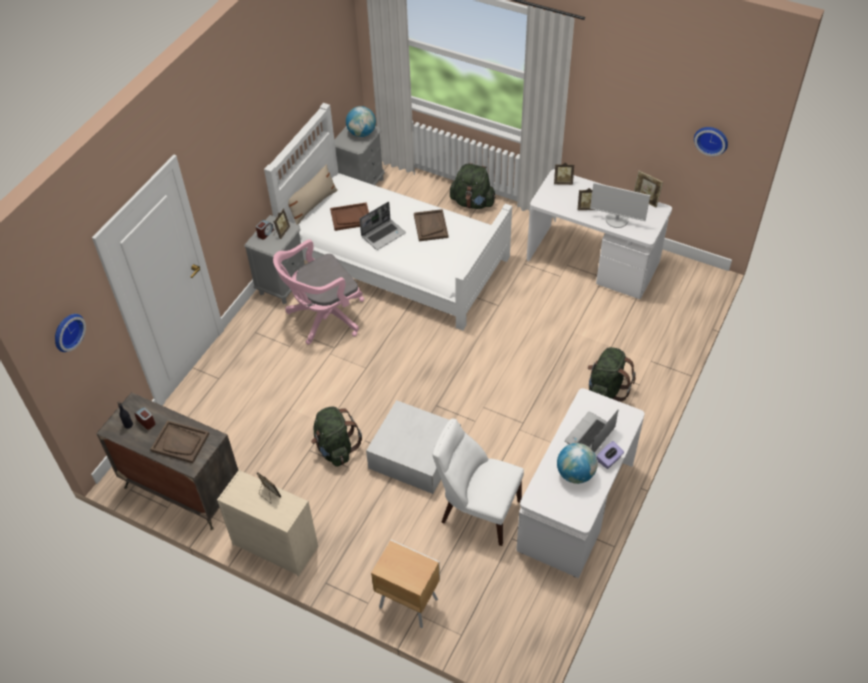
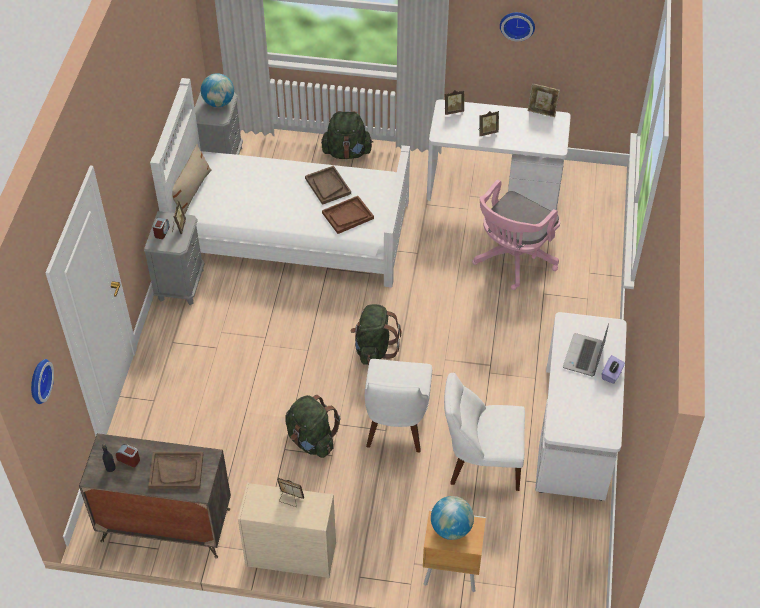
camera: 20 degrees left, 0 degrees up
(323, 318) = (240, 309): pink office chair -> pink office chair (512, 260)
(350, 217) = (239, 195): brown tray -> brown tray (347, 216)
(383, 234) = (282, 206): laptop -> none
(414, 455) = (396, 425): white storage box -> white chair
(575, 474) = (585, 396): globe -> globe (451, 528)
(606, 389) = (558, 311): green backpack -> green backpack (374, 348)
(617, 220) = (522, 138): monitor -> none
(711, 139) = (601, 37): wall clock -> wall clock (517, 24)

